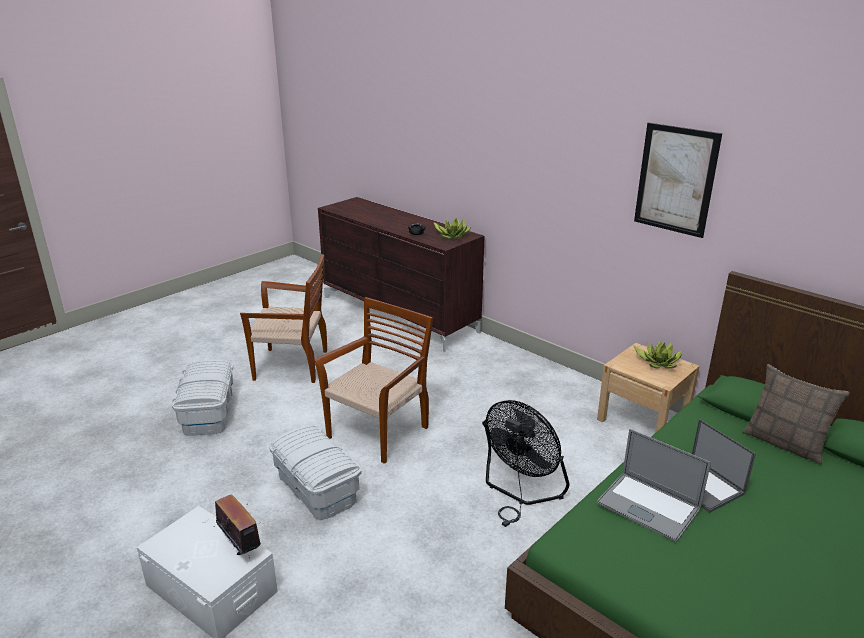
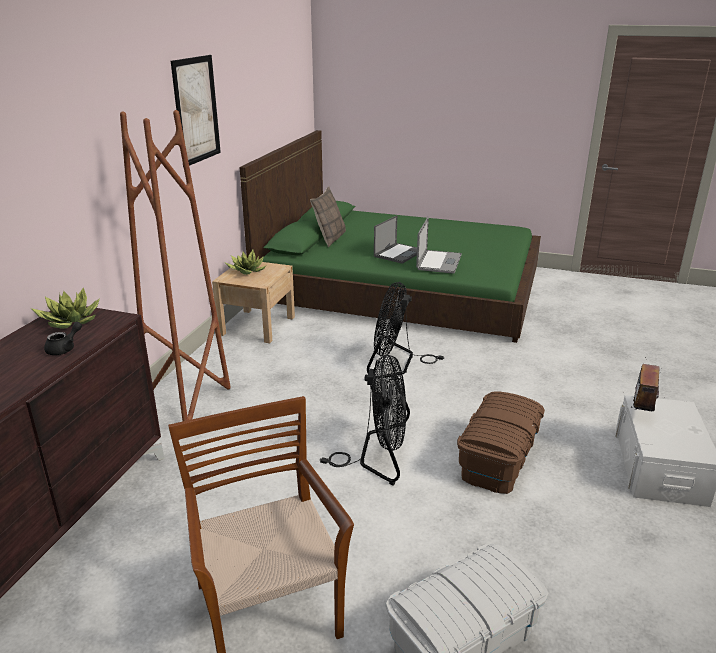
camera: 115 degrees left, 0 degrees up
(316, 488) = (498, 460): white storage box -> brown storage box
(378, 431) = (378, 453): brown armchair -> black fan
(505, 366) = (187, 405): none -> brown clothes rack

